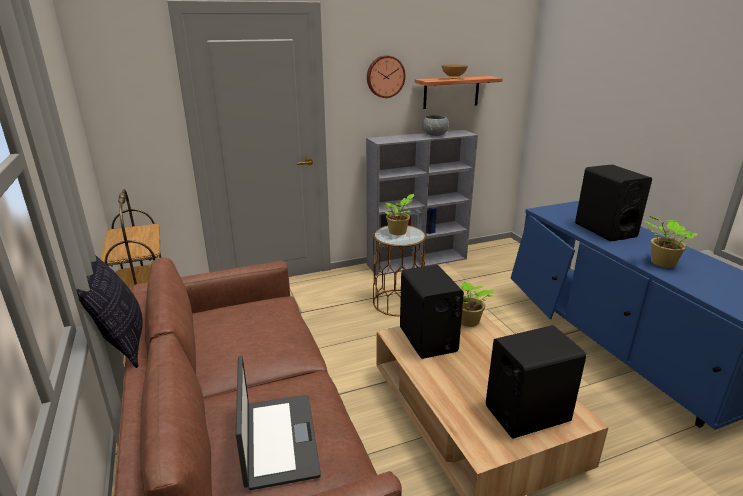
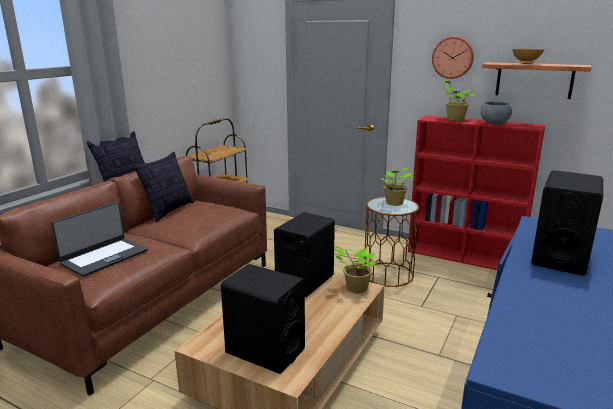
camera: 50 degrees right, 5 degrees down
(201, 342) = (169, 211): none -> pillow
(418, 261) = (465, 257): grey bookcase -> red bookcase
(661, 263) = (535, 300): potted plant -> potted plant (454, 119)

